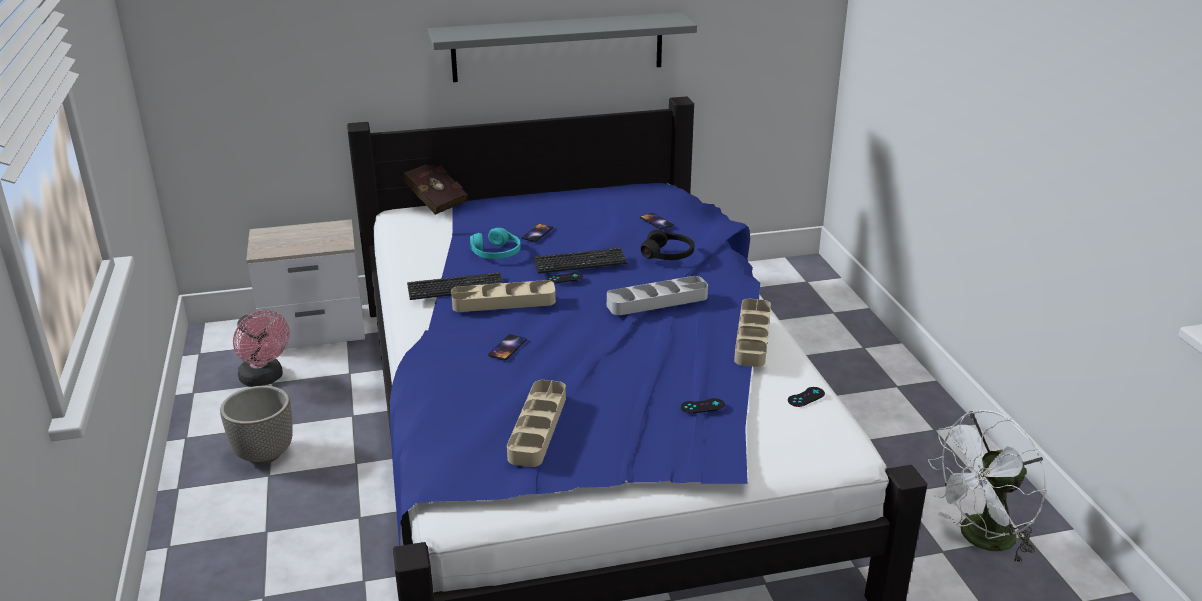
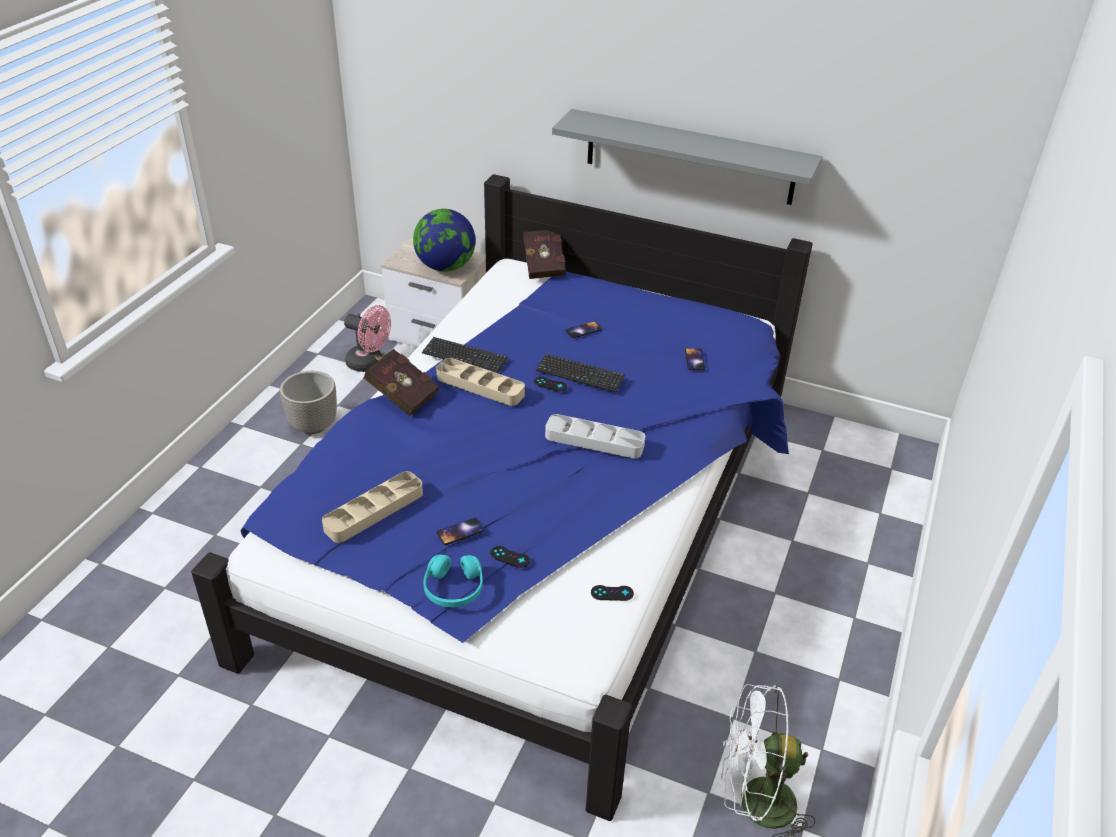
camera: 35 degrees right, 10 degrees up
(264, 379) = (369, 363): pink fan -> pink fan turned 60 degrees counterclockwise
(319, 240) = (445, 267): none -> globe
(436, 335) = (401, 394): none -> red book
(496, 253) = (531, 336): turquoise headphones -> turquoise headphones (453, 588)
(507, 348) = (434, 430): phone -> phone (460, 532)
(668, 254) = (660, 398): black headphones -> none
(752, 337) = (633, 514): beige tray -> none

